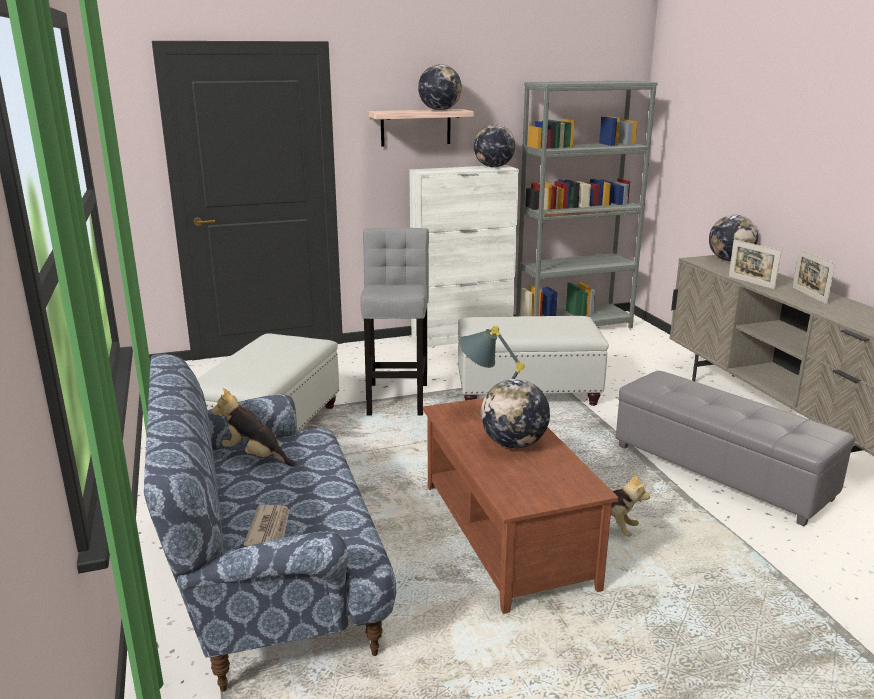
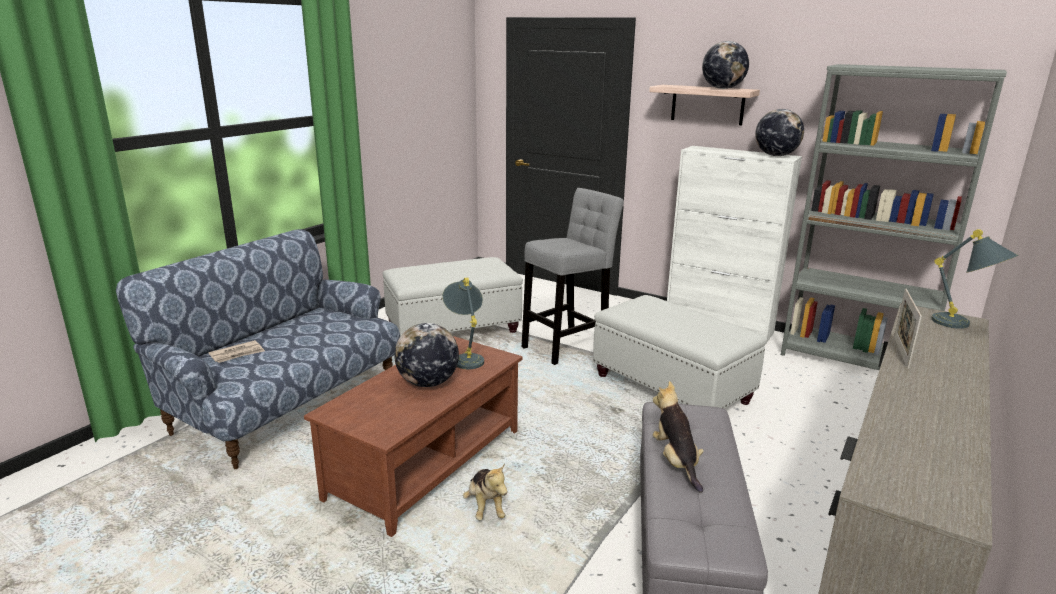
camera: 50 degrees right, 0 degrees up
(255, 456) = (321, 319): plush toy -> plush toy (676, 462)
(730, 260) = (963, 326): globe -> grey table lamp
(809, 295) = (933, 392): picture frame -> none

